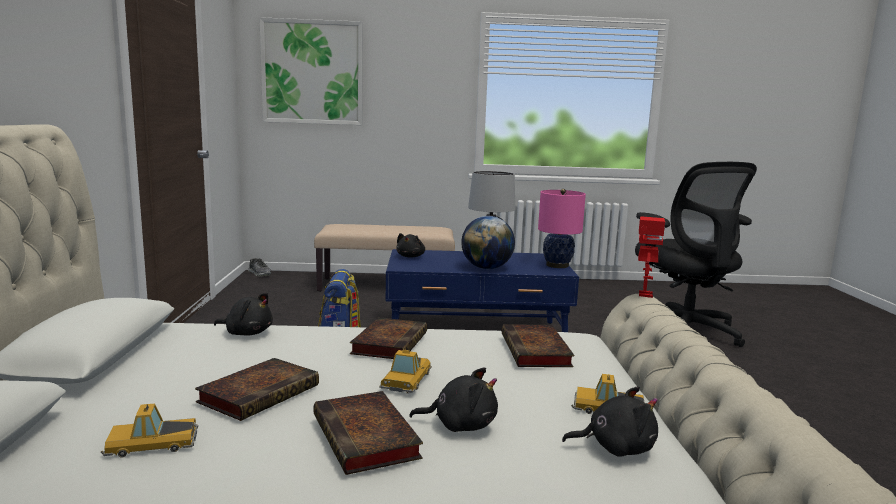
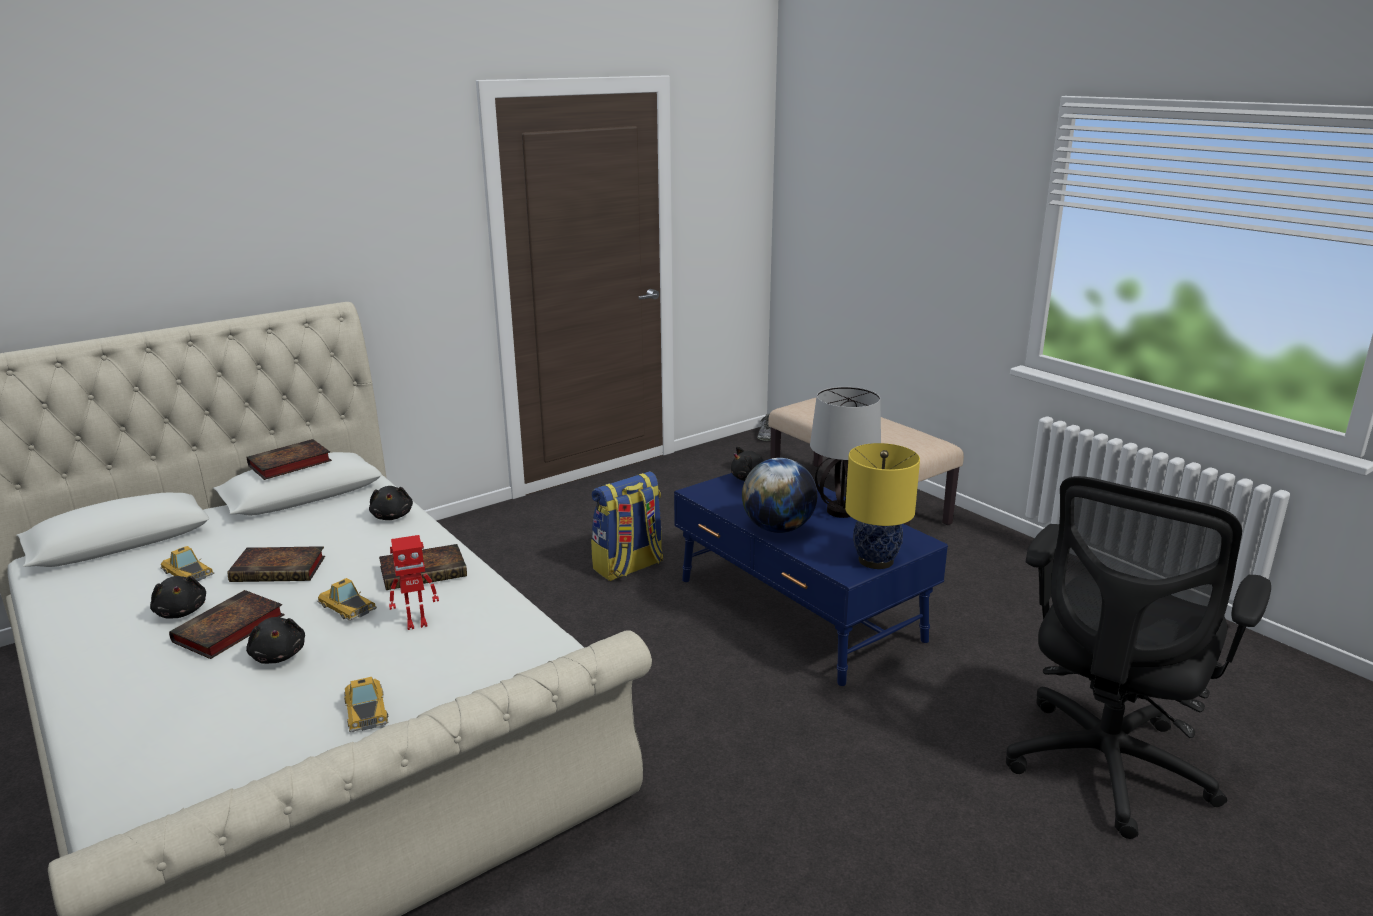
camera: 55 degrees right, 10 degrees up
(312, 72) = (842, 183): picture -> none
(405, 379) = (346, 606): toy car -> toy car turned 60 degrees clockwise
(536, 352) = (475, 639): book -> book (288, 464)
(557, 265) = (875, 560): pink table lamp -> yellow table lamp
(615, 447) = (284, 731): black plush toy -> black plush toy (181, 612)
(644, 294) = (623, 636): toy robot -> toy robot (416, 623)

